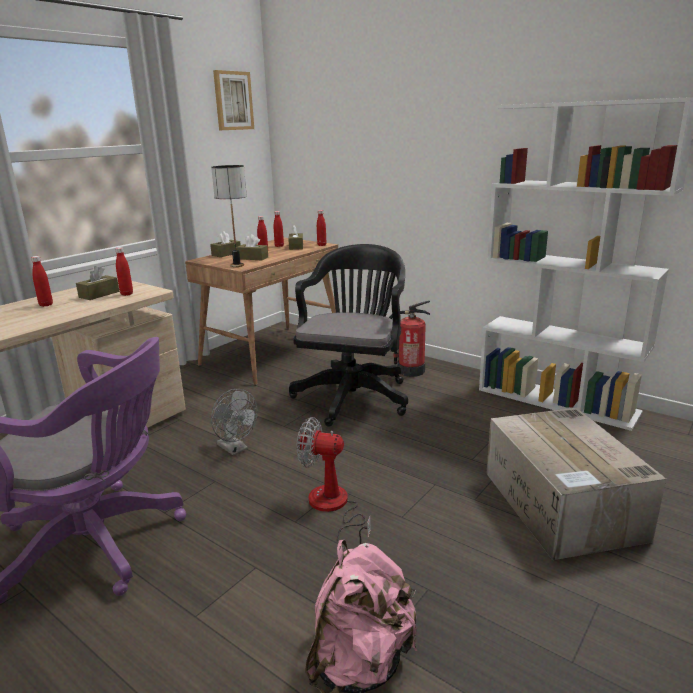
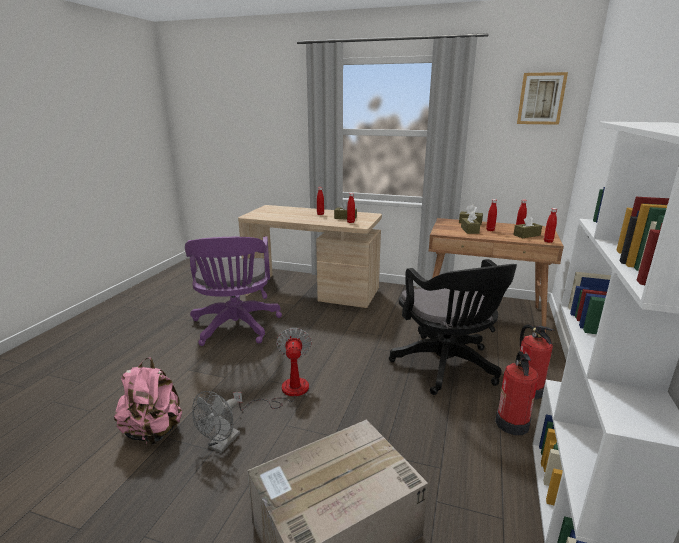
camera: 70 degrees right, 0 degrees up
(235, 449) = (335, 338): grey fan -> grey fan (221, 444)
(237, 265) = (443, 230): table lamp -> none
(354, 395) = (447, 367): black office chair -> black office chair turned 75 degrees clockwise
(451, 390) = (512, 423): none -> fire extinguisher

